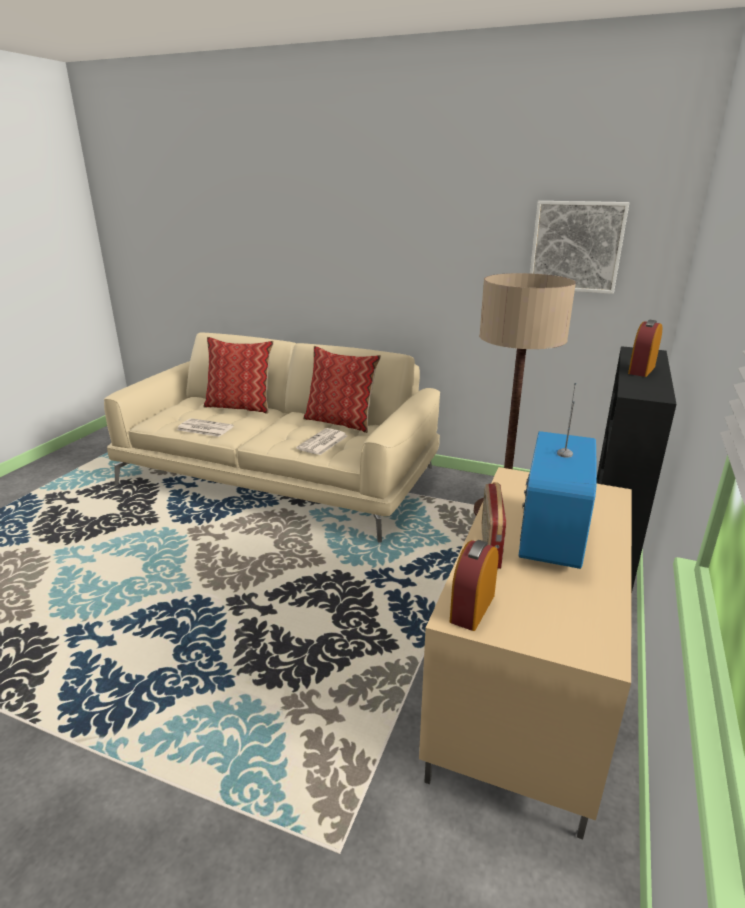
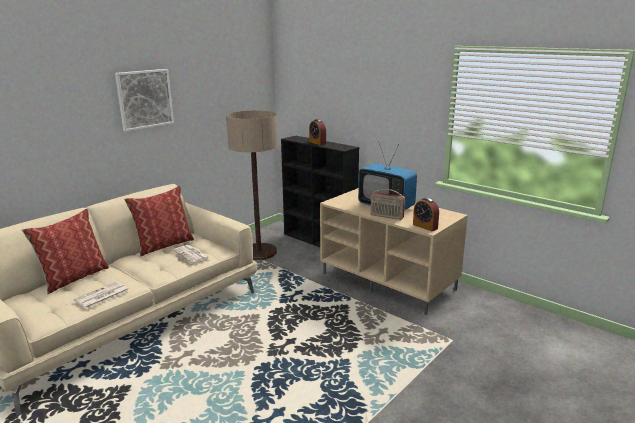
camera: 70 degrees left, 5 degrees down
(576, 247) = (232, 94): picture -> picture (145, 99)

